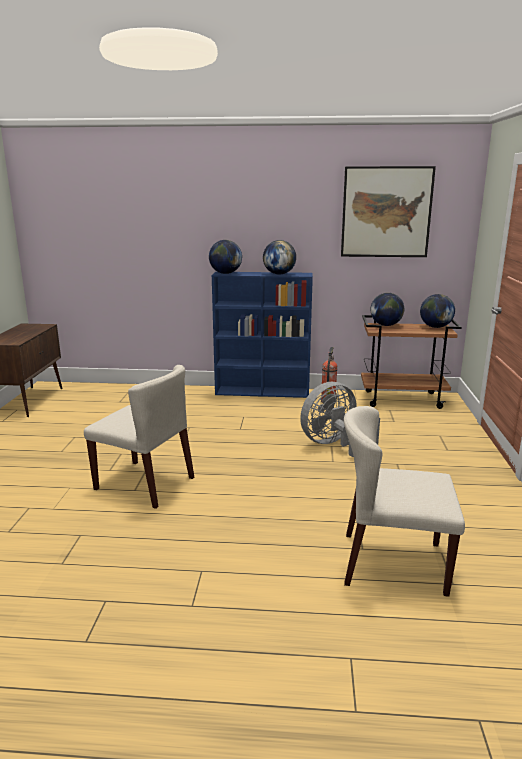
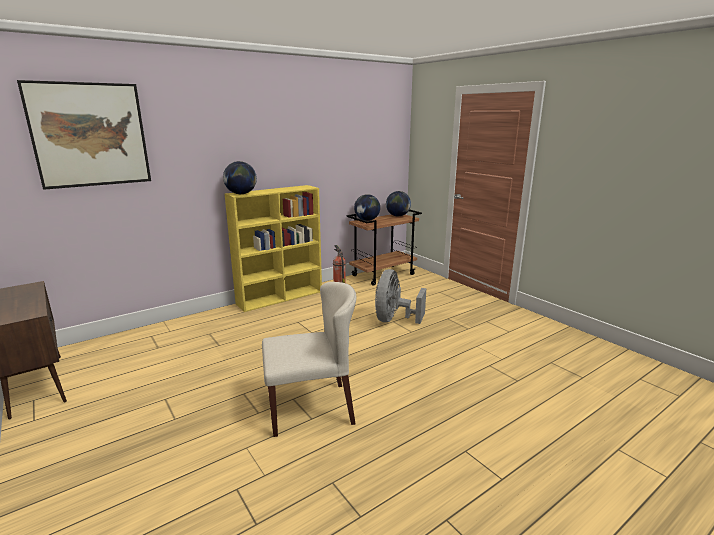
camera: 40 degrees left, 0 degrees up
(263, 392) = (281, 297): blue bookcase -> yellow bookcase
(279, 274) = (287, 189): globe -> none
(386, 212) = (355, 131): picture -> picture (90, 135)
(392, 563) = (543, 381): beige chair -> none

